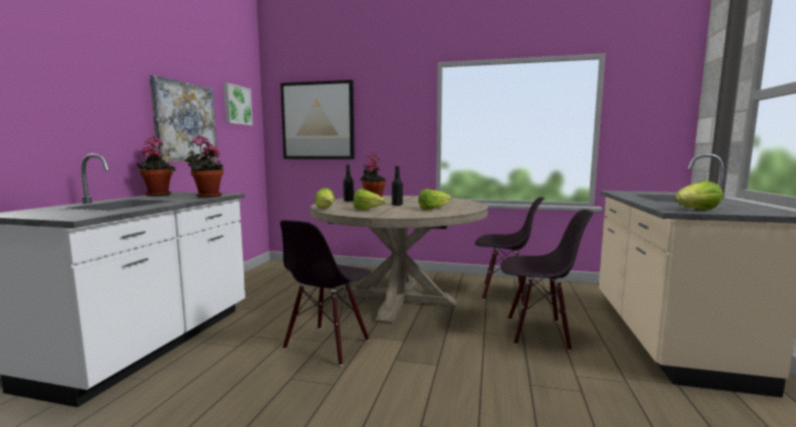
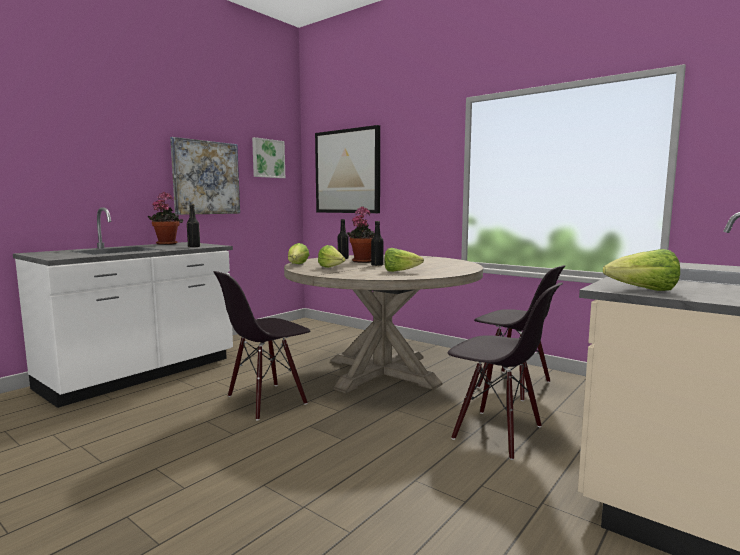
camera: 25 degrees right, 0 degrees up
(207, 196) = (194, 247): potted plant -> black bottle

